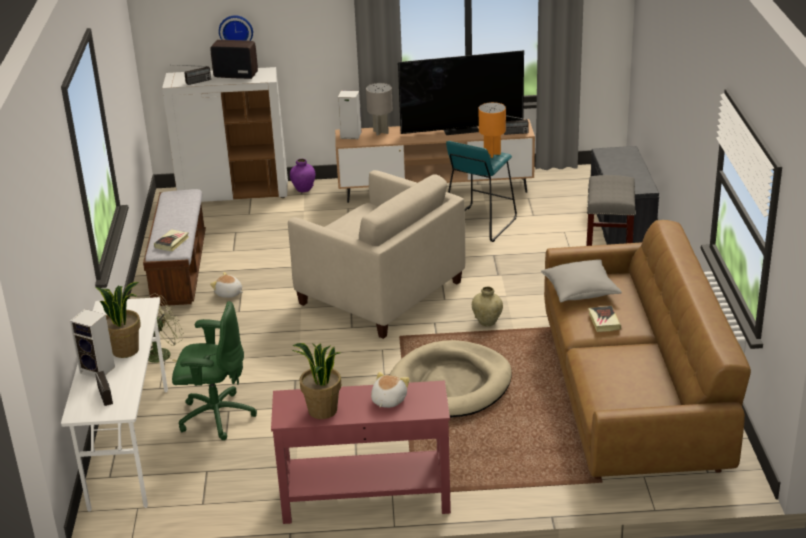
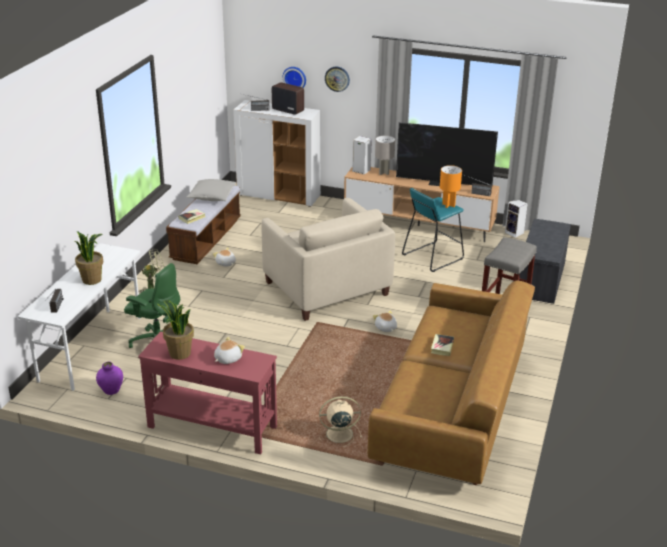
camera: 20 degrees right, 0 degrees up
(99, 370) = (66, 288): speaker -> speaker (515, 233)
(295, 21) = (337, 78): none -> wall clock
(303, 189) = (327, 203): purple vase -> purple vase (111, 390)
(450, 384) = (327, 365): beige dog bed -> none
(487, 322) = (385, 328): beige vase -> plush toy
(524, 462) = (338, 434): none -> beige fan
(580, 291) = (442, 320): grey pillow -> grey pillow (212, 197)

